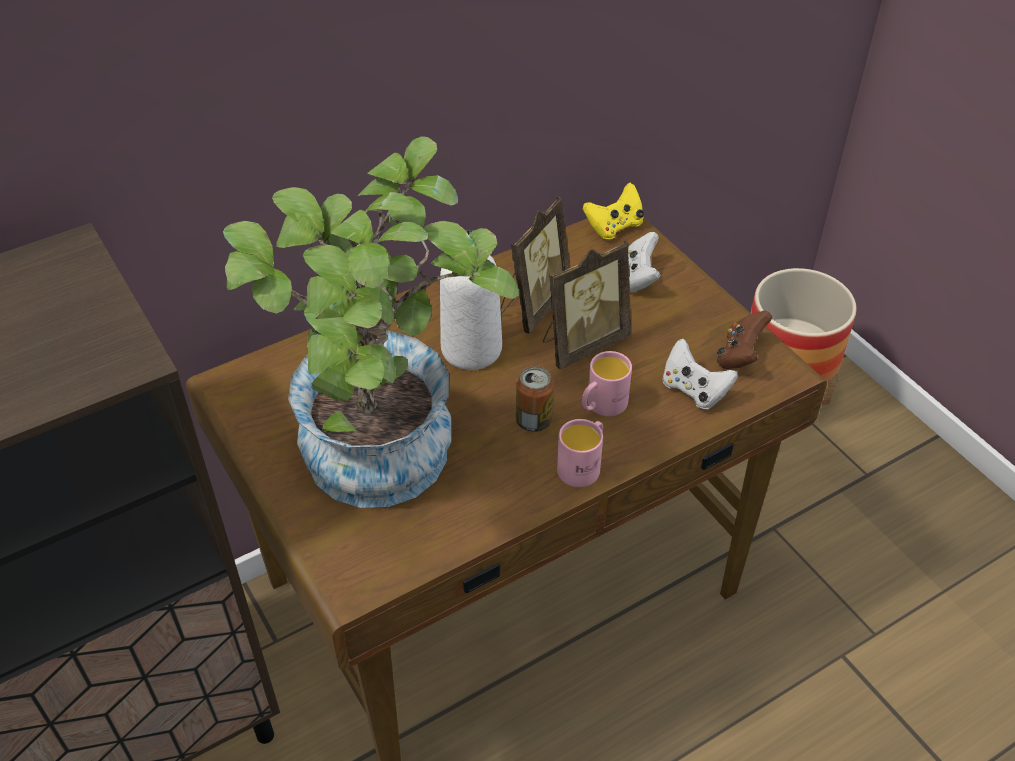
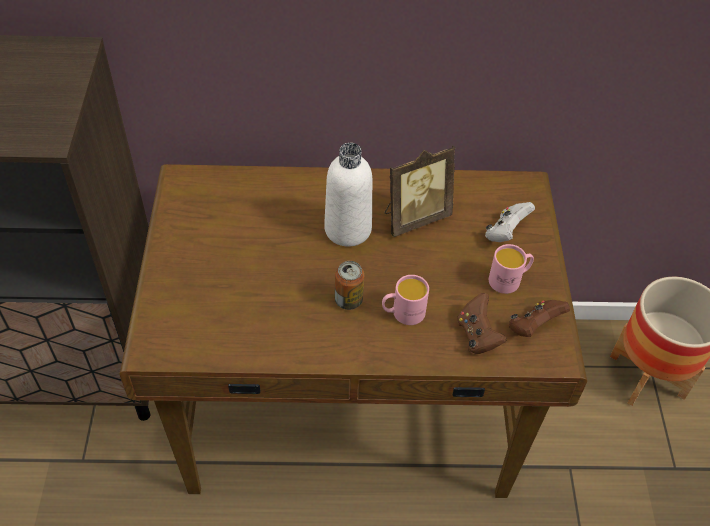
camera: 30 degrees right, 5 degrees up
(385, 469) = (229, 283): potted plant -> none
(582, 343) = (426, 261): picture frame -> none
(583, 466) = (355, 348): pink mug -> pink mug (509, 280)
(614, 227) = (520, 186): yellow game controller -> none
(694, 390) = (477, 335): white game controller -> brown game controller

